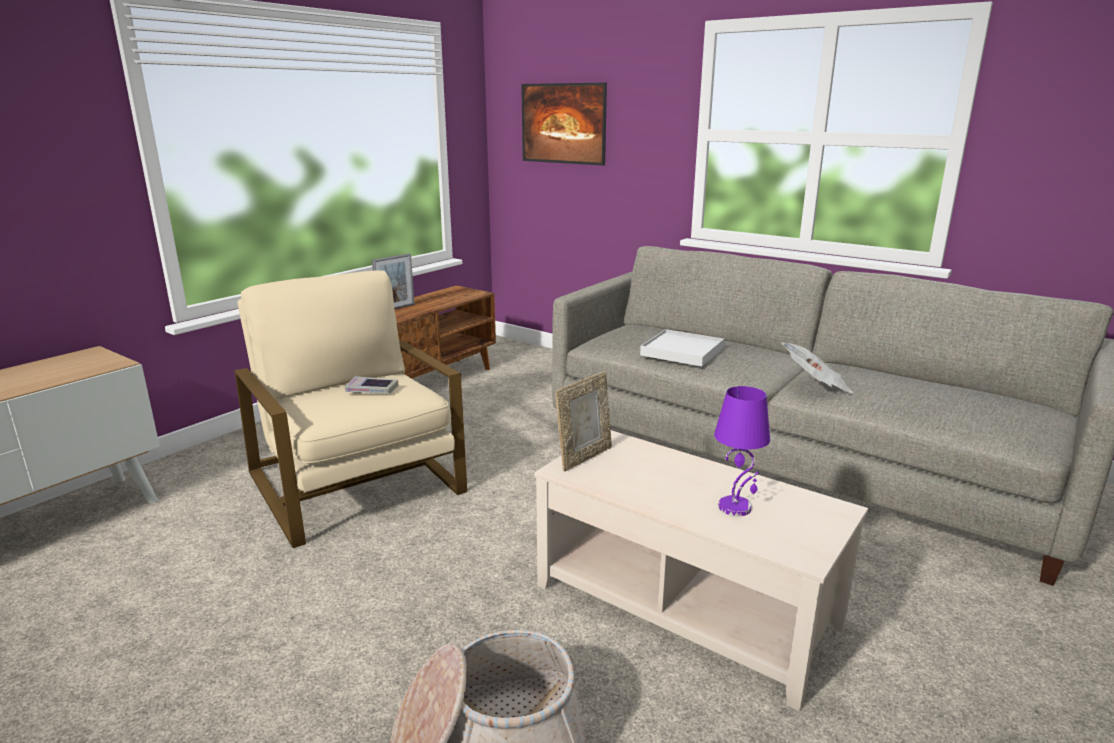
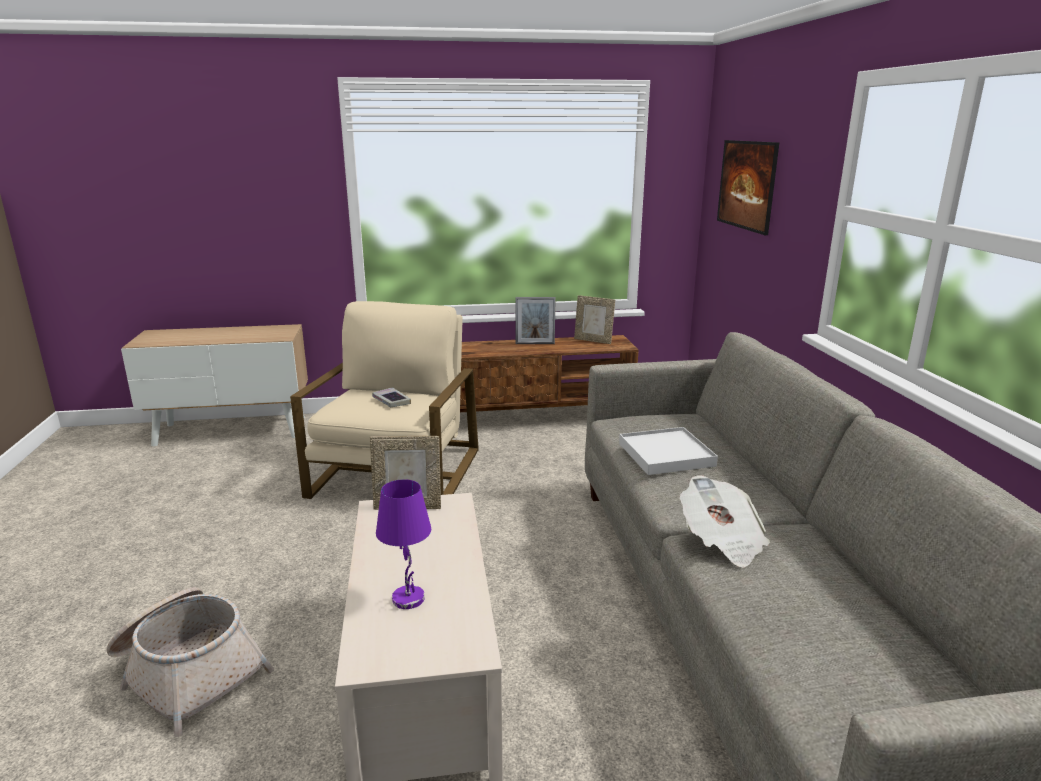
camera: 45 degrees right, 0 degrees up
(442, 295) = (593, 341): none -> picture frame

